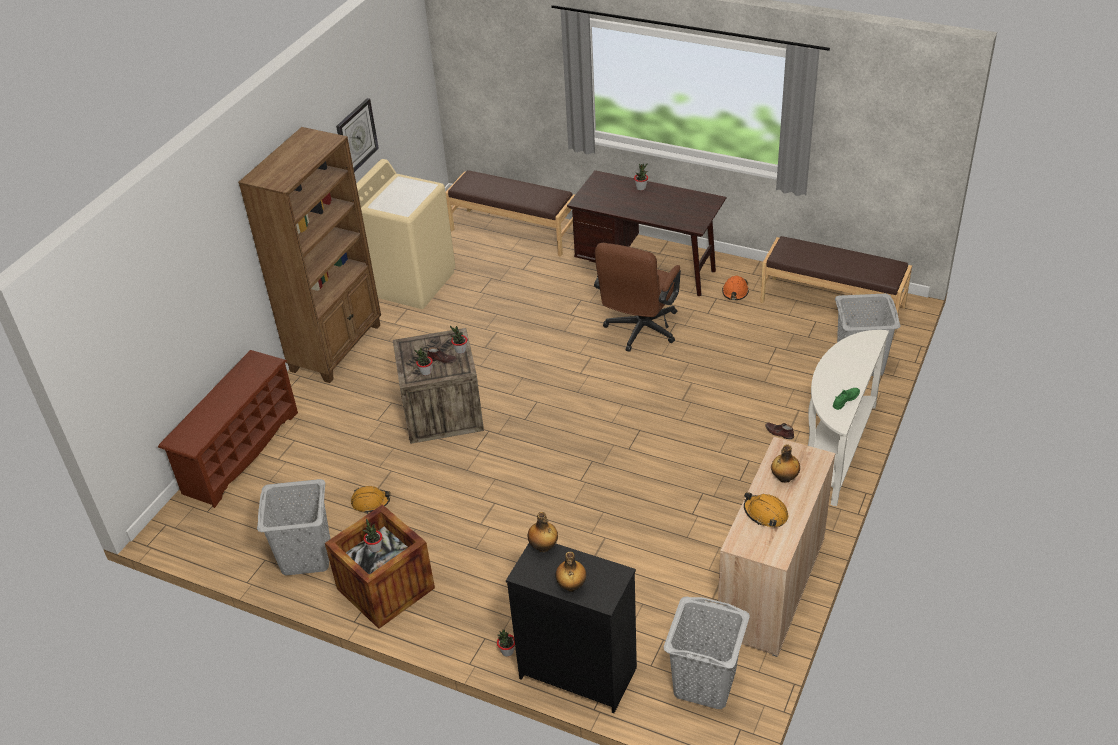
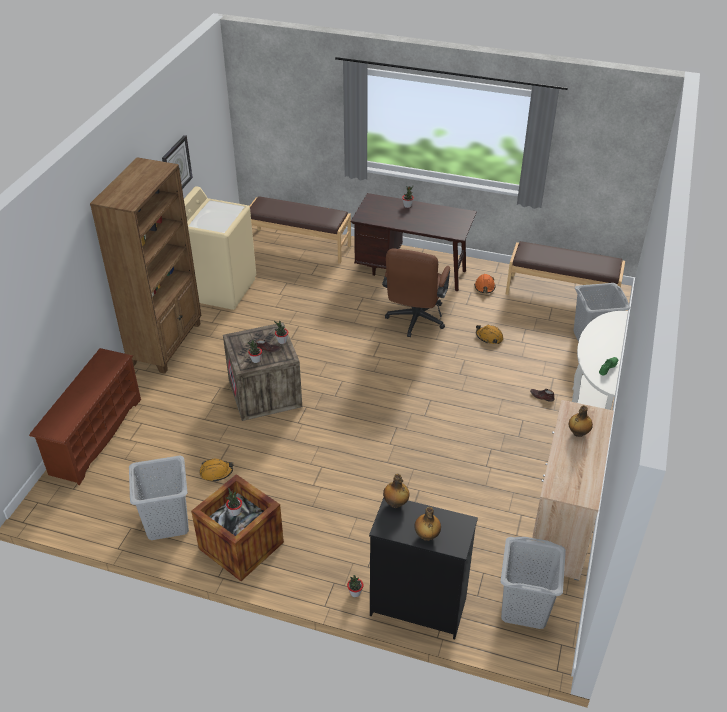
camera: 10 degrees left, 0 degrees up
(765, 514) = (570, 463): orange hard hat -> orange hard hat (489, 337)

